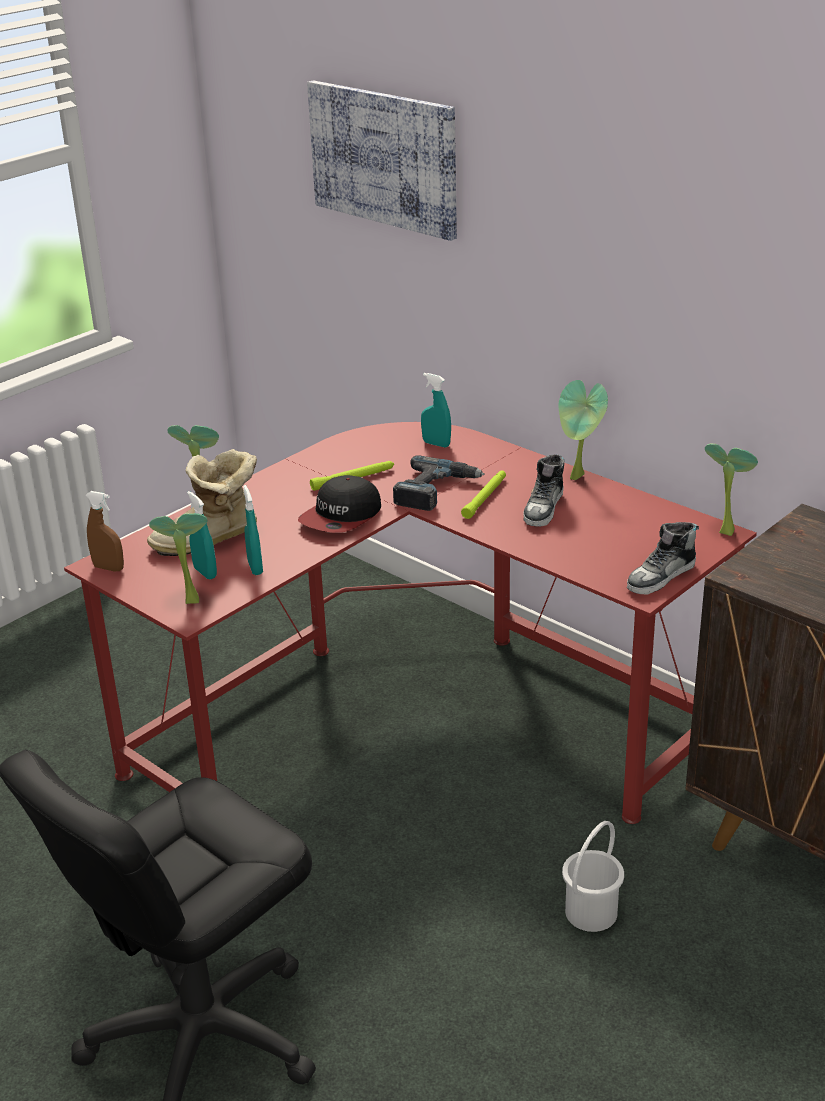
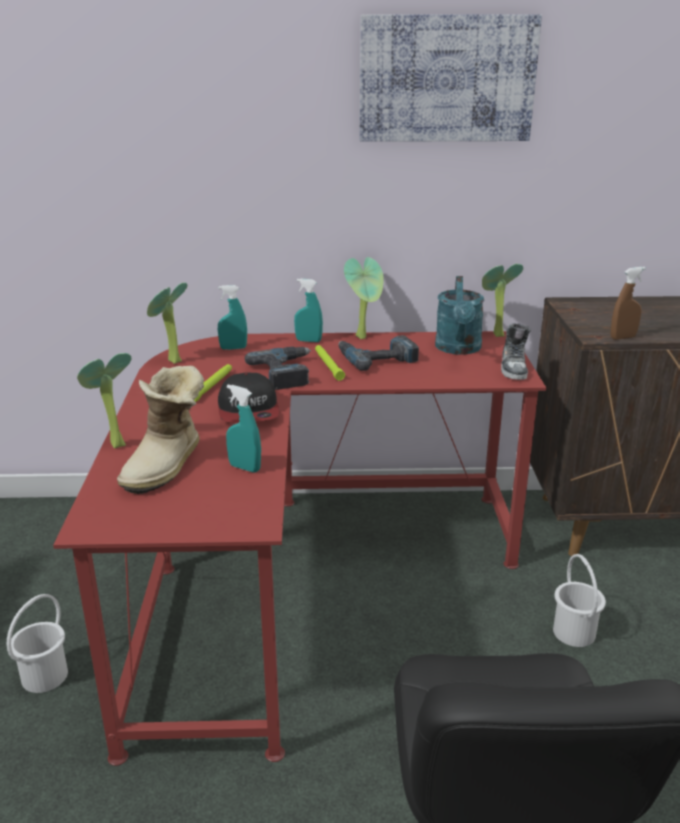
camera: 45 degrees left, 5 degrees down
(108, 568) = (105, 524): brown spray bottle -> brown spray bottle (623, 337)
(145, 689) = (43, 676): none -> white bucket
(189, 599) = (230, 513): potted plant -> potted plant (171, 362)
(205, 572) = (207, 489): turquoise spray bottle -> turquoise spray bottle (308, 341)
(384, 158) = (119, 109): picture -> picture (447, 79)
(544, 508) = (377, 358): shoe -> power drill
(648, 531) = (458, 349): none -> turquoise watering can

